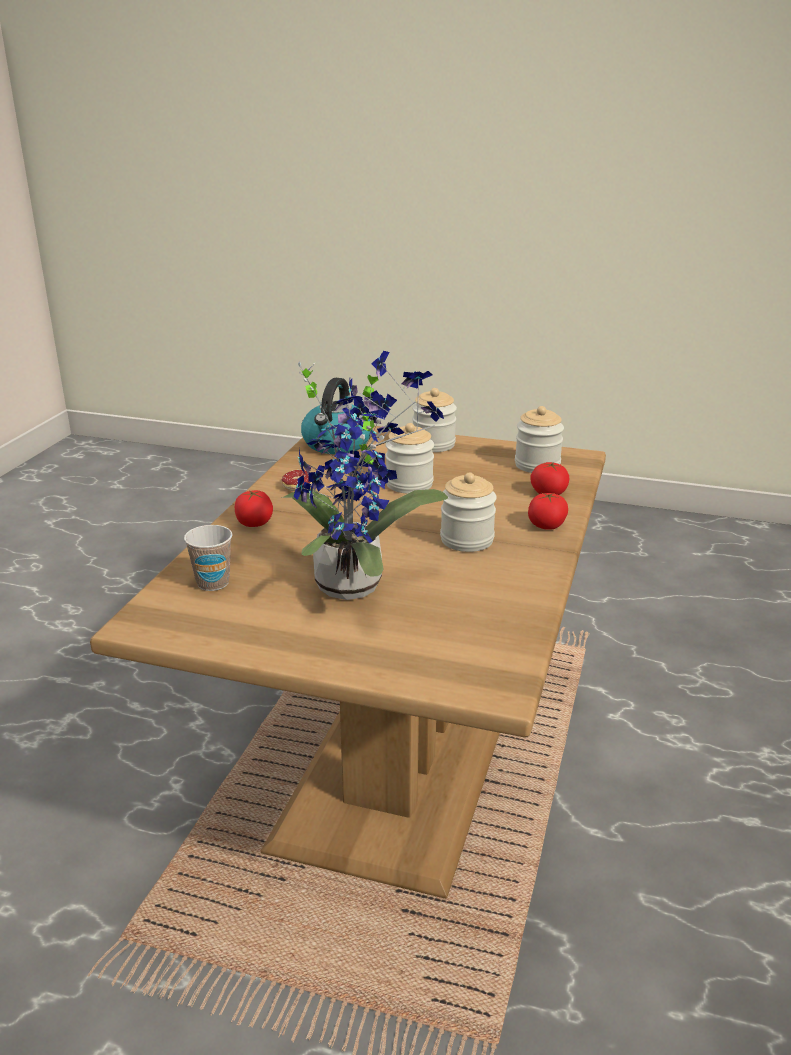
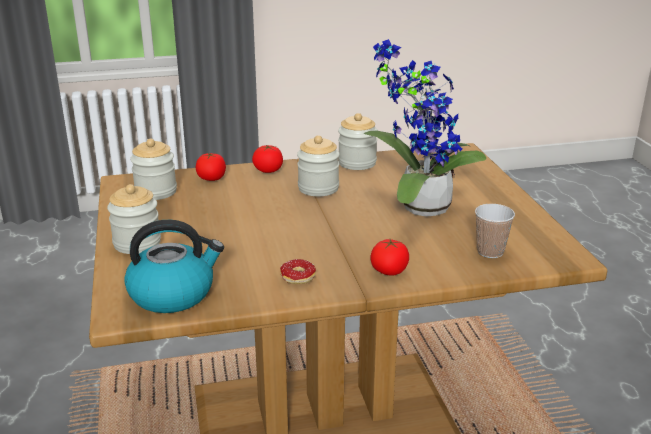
camera: 120 degrees left, 0 degrees up
(409, 484) = (243, 230): jar -> jar (357, 163)

